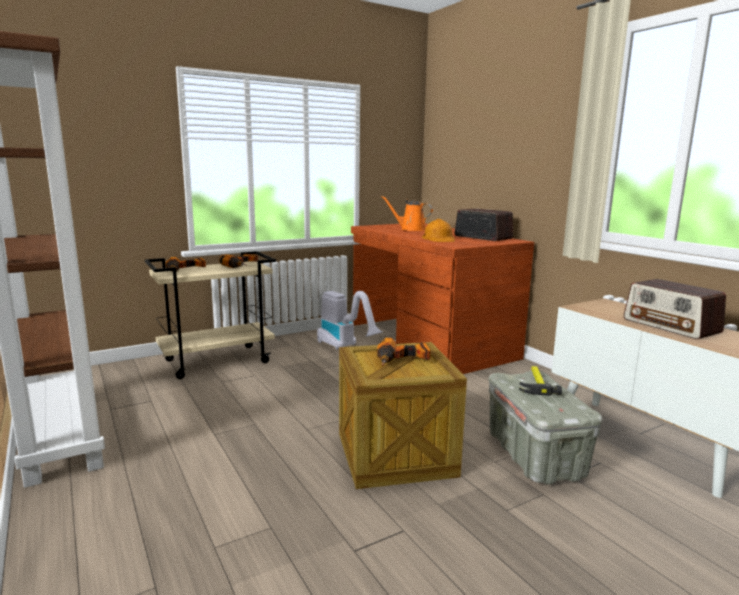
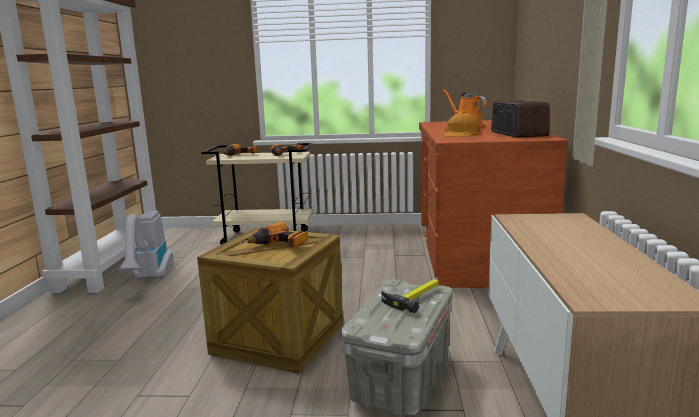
camera: 35 degrees right, 0 degrees up
(346, 347) = (383, 243): vacuum cleaner -> vacuum cleaner (150, 278)
(671, 326) = (578, 252): radio -> none

